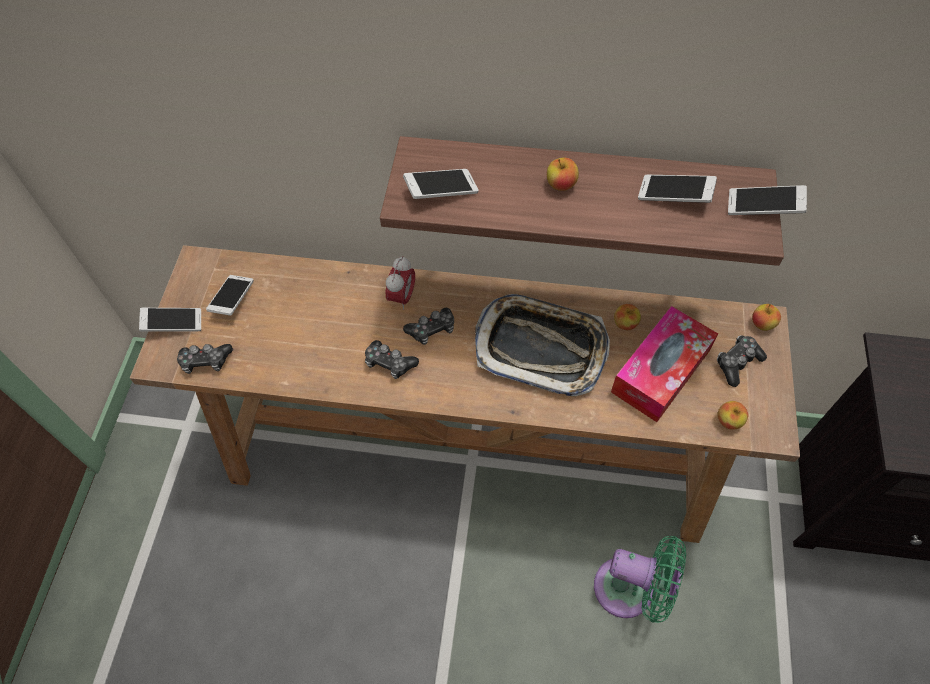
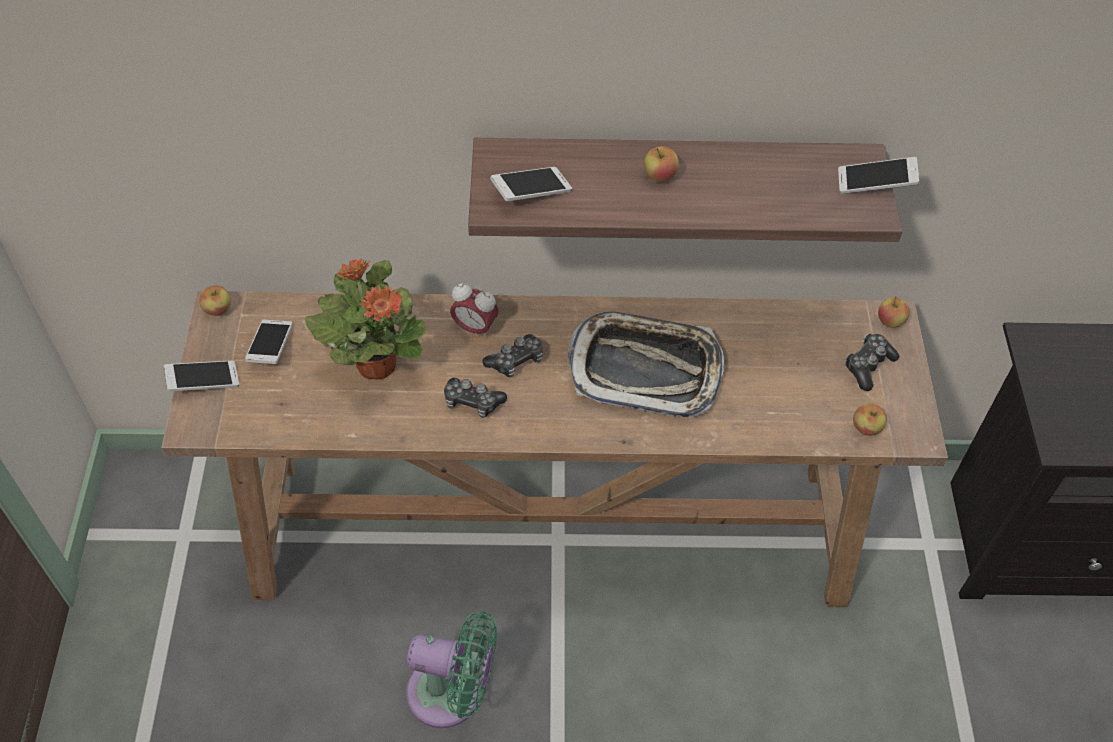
camera: 10 degrees left, 5 degrees down
(205, 361) = (251, 420): game controller -> none
(315, 321) = (376, 363): none -> potted plant
(402, 297) = (475, 328): alarm clock -> alarm clock turned 105 degrees clockwise
(625, 324) = (737, 334): apple -> apple (218, 309)
(630, 590) = (773, 671): green fan -> green fan (452, 694)
(660, 371) = (784, 382): tissue box -> none
(674, 196) = (781, 179): phone -> none

